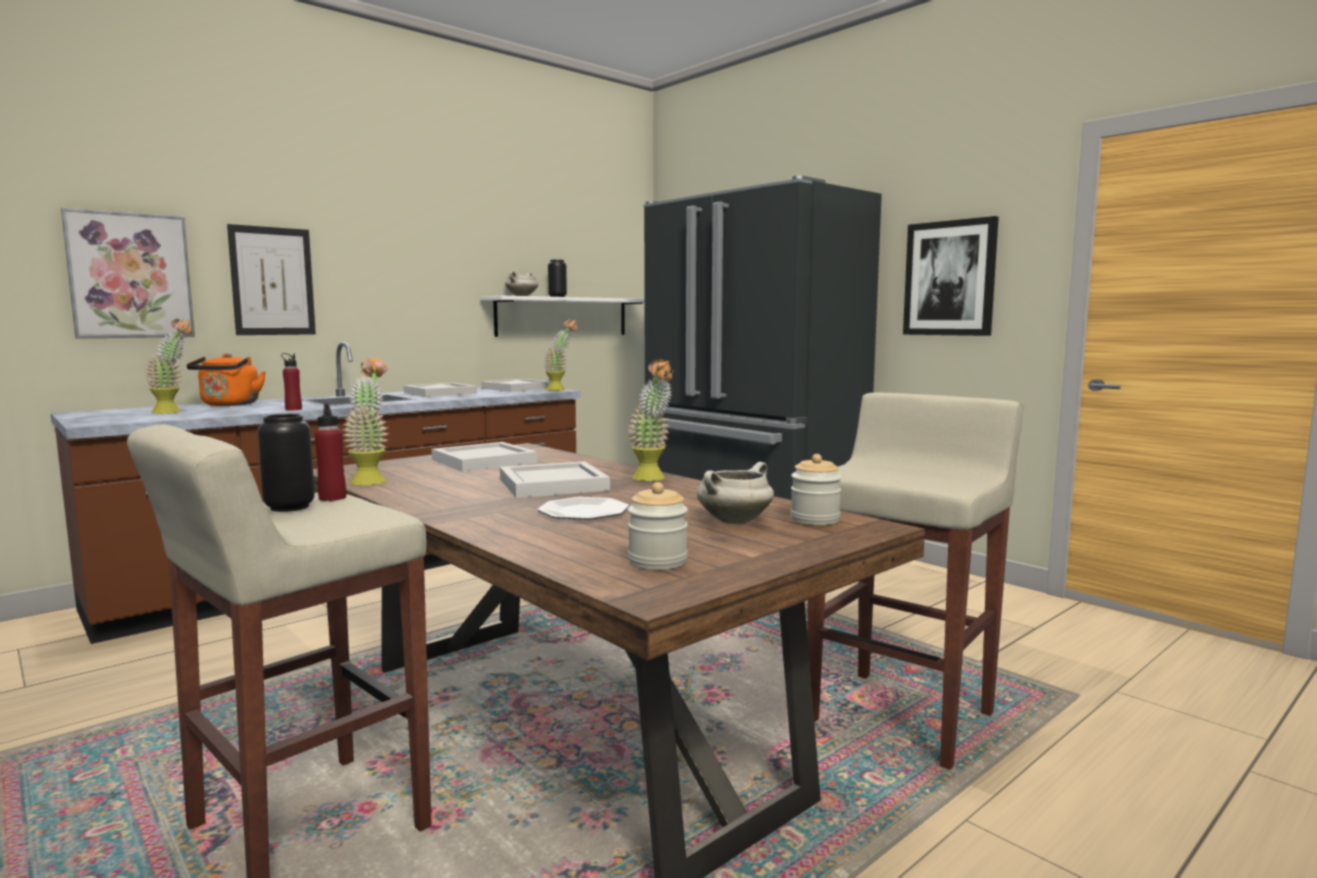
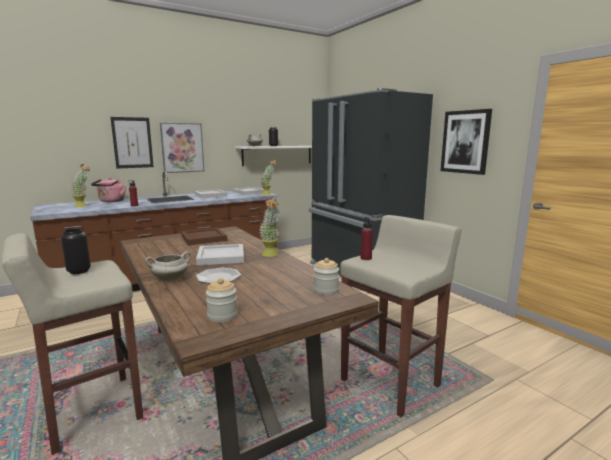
camera: 10 degrees right, 5 degrees up
(130, 276) = (67, 142): picture -> picture (182, 147)
(229, 405) = (111, 201): orange kettle -> pink kettle
(332, 498) = (103, 265): red bottle -> red bottle (366, 258)
(371, 480) = (143, 249): potted plant -> none
(484, 461) = (204, 238): white tray -> brown tray
(734, 521) = (284, 289): white cooking pot -> white cooking pot (170, 279)

